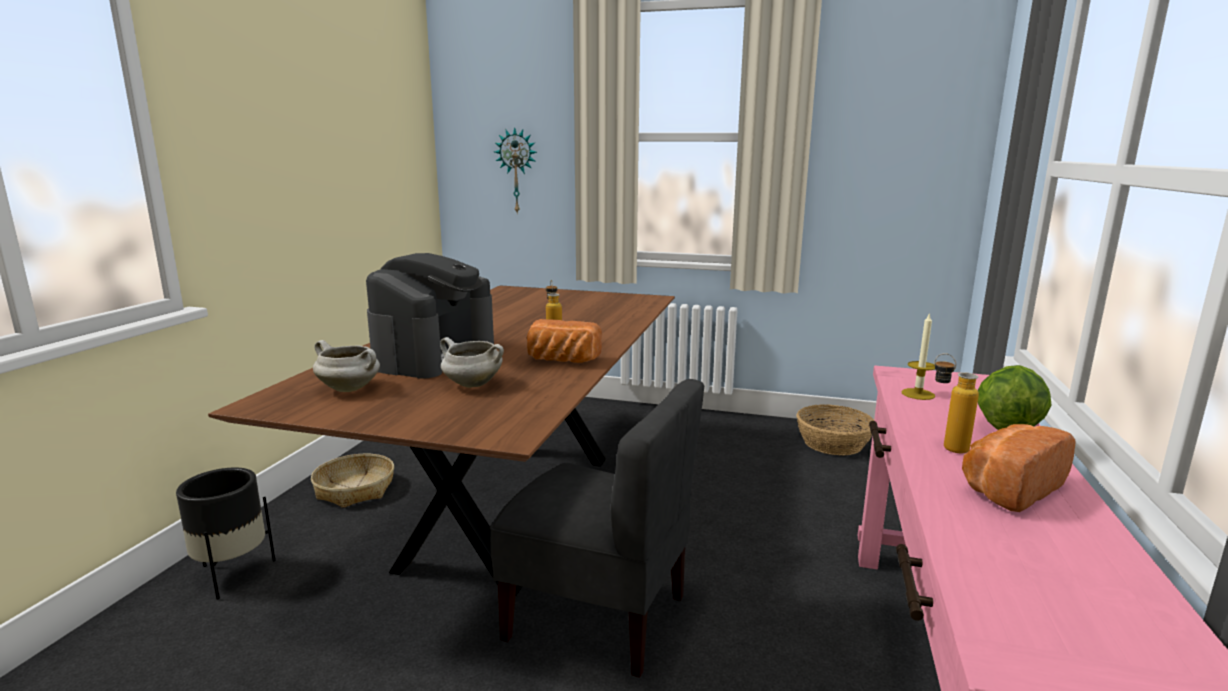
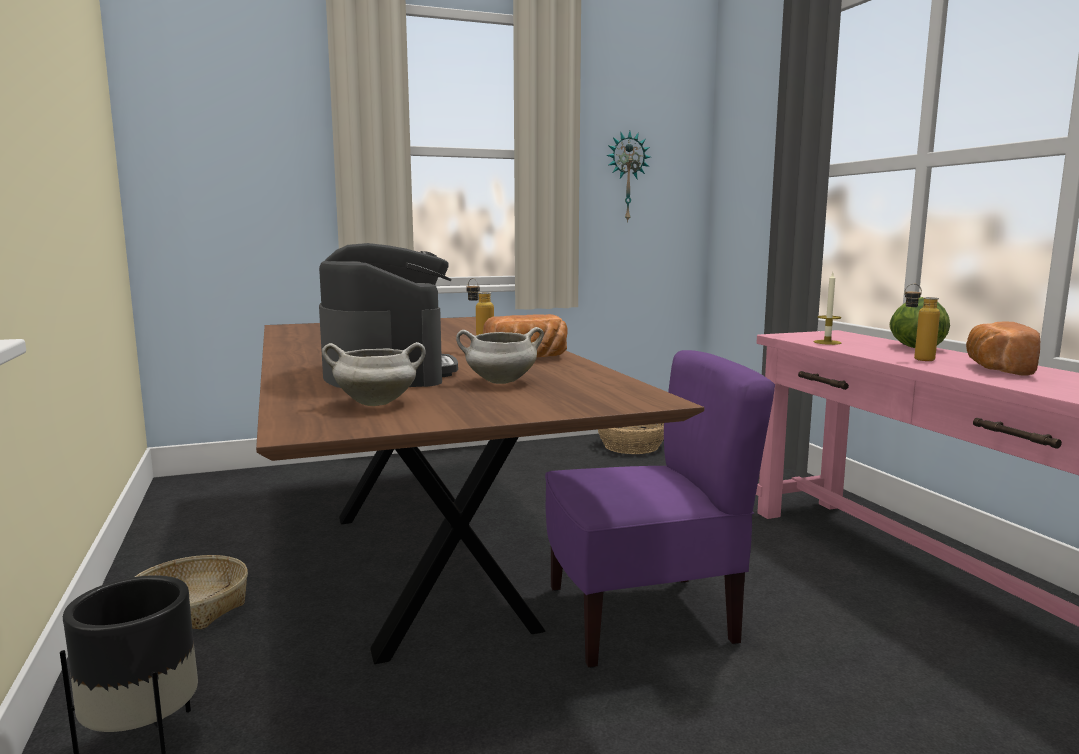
camera: 35 degrees left, 5 degrees down
(517, 171) = (247, 187): wall clock -> wall clock (626, 177)
(598, 616) = (641, 617): grey chair -> purple chair

